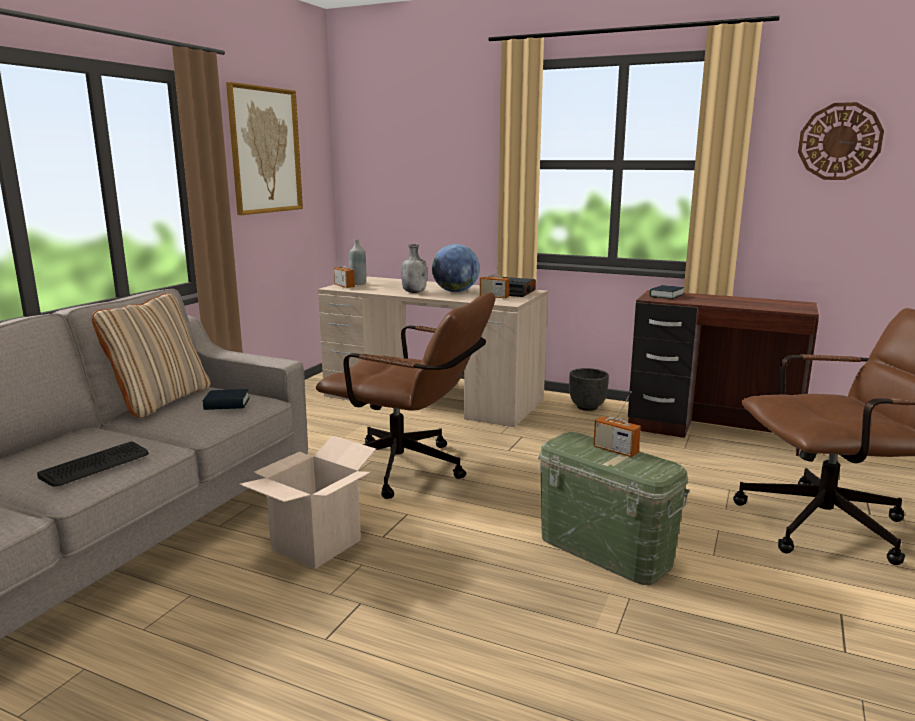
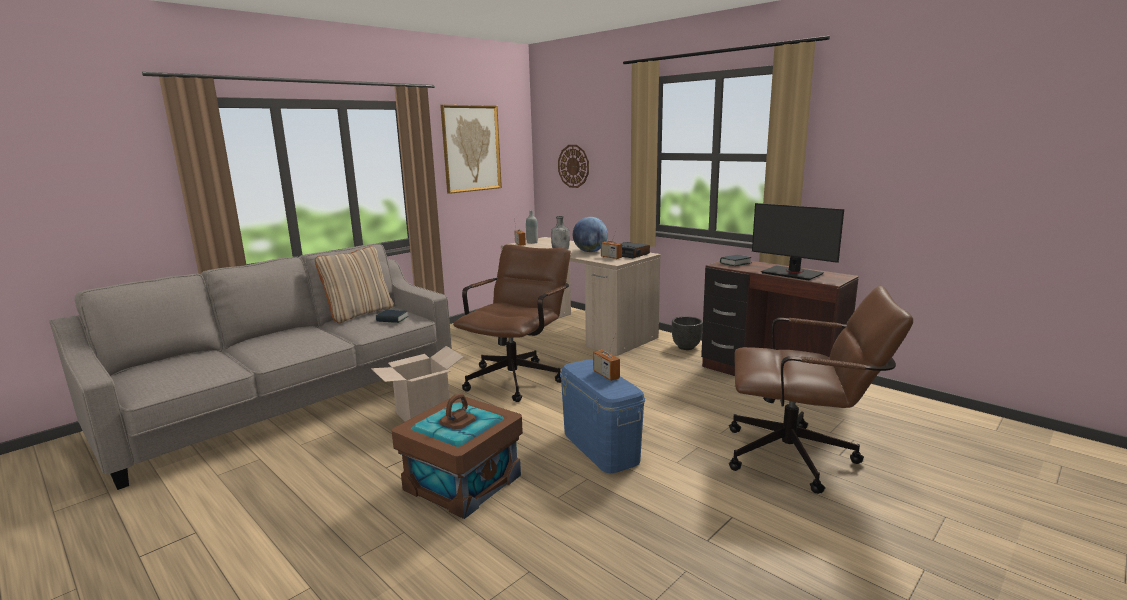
camera: 20 degrees right, 0 degrees up
(96, 465) = (292, 347): keyboard -> none
(410, 470) = (518, 377): brown office chair -> brown office chair turned 105 degrees counterclockwise
(465, 638) = (462, 482): none -> brown storage box
(605, 550) = (601, 447): green storage box -> blue storage box
(747, 303) = (792, 273): none -> monitor
(839, 141) = (885, 139): wall clock -> wall clock (573, 166)

